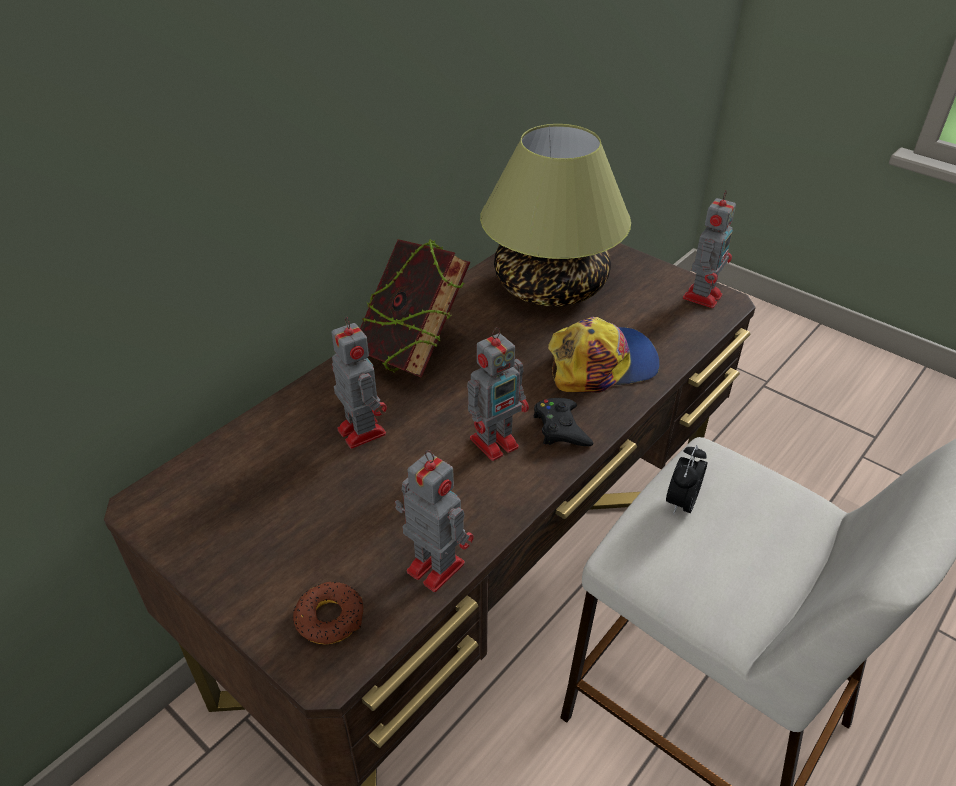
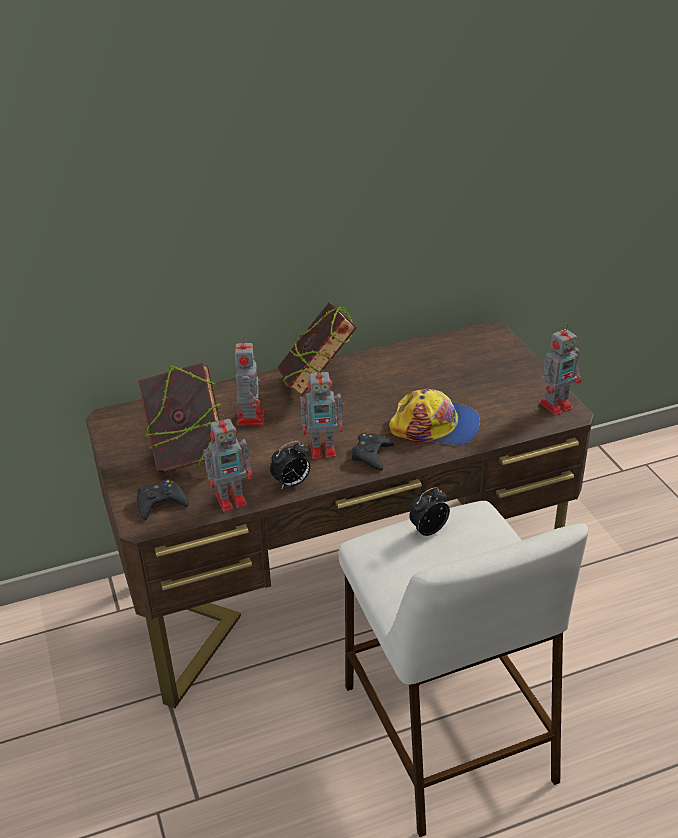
camera: 30 degrees right, 5 degrees down
(313, 519) = (188, 454): none -> book
(330, 618) = (160, 503): donut -> black game controller
(433, 565) = (233, 499): toy robot -> toy robot turned 90 degrees clockwise
(495, 508) = (291, 483): none -> alarm clock
(549, 286) = (447, 367): table lamp -> none

